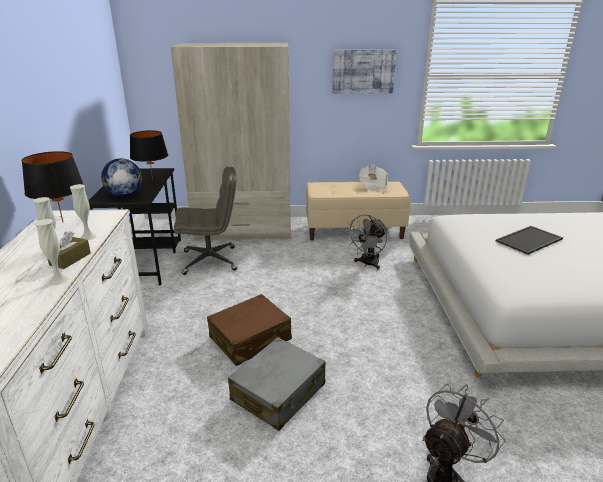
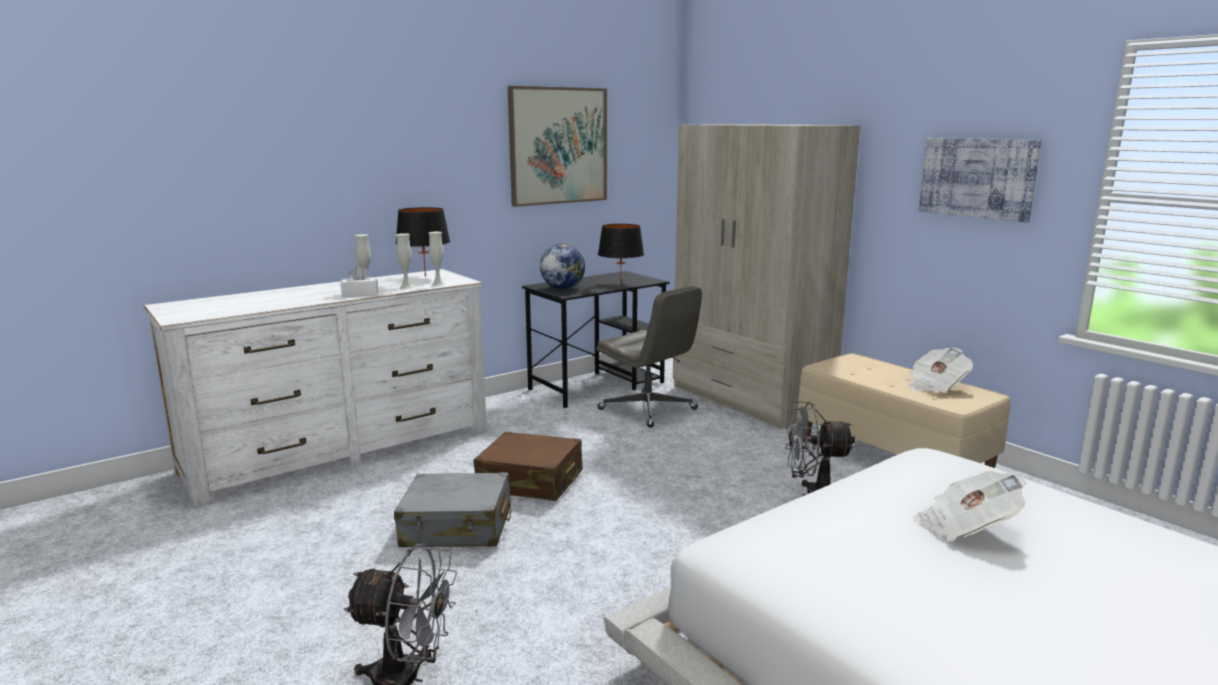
camera: 55 degrees right, 10 degrees down
(59, 280) = (322, 300): white vase -> white vase (438, 285)
(70, 259) = (360, 294): brown tissue box -> white tissue box
(73, 72) = (558, 146): none -> picture
(529, 240) = (965, 527): tray -> newspaper

